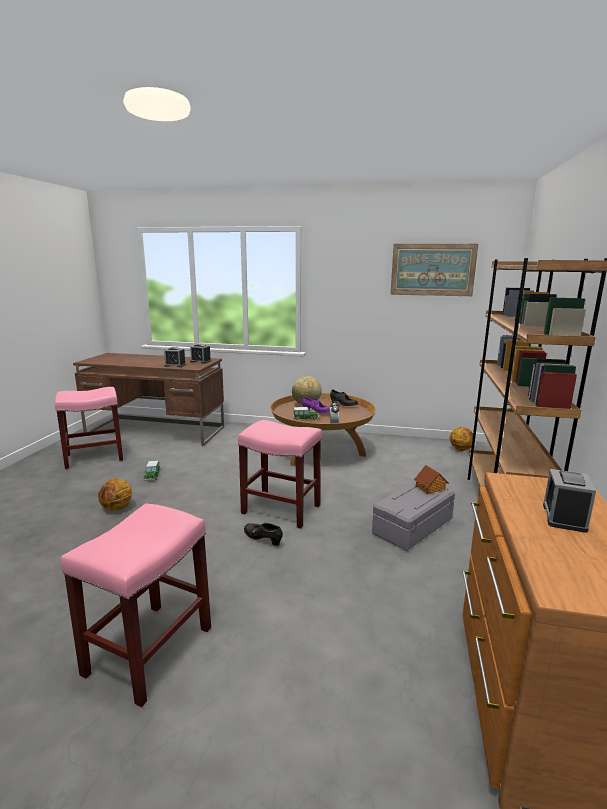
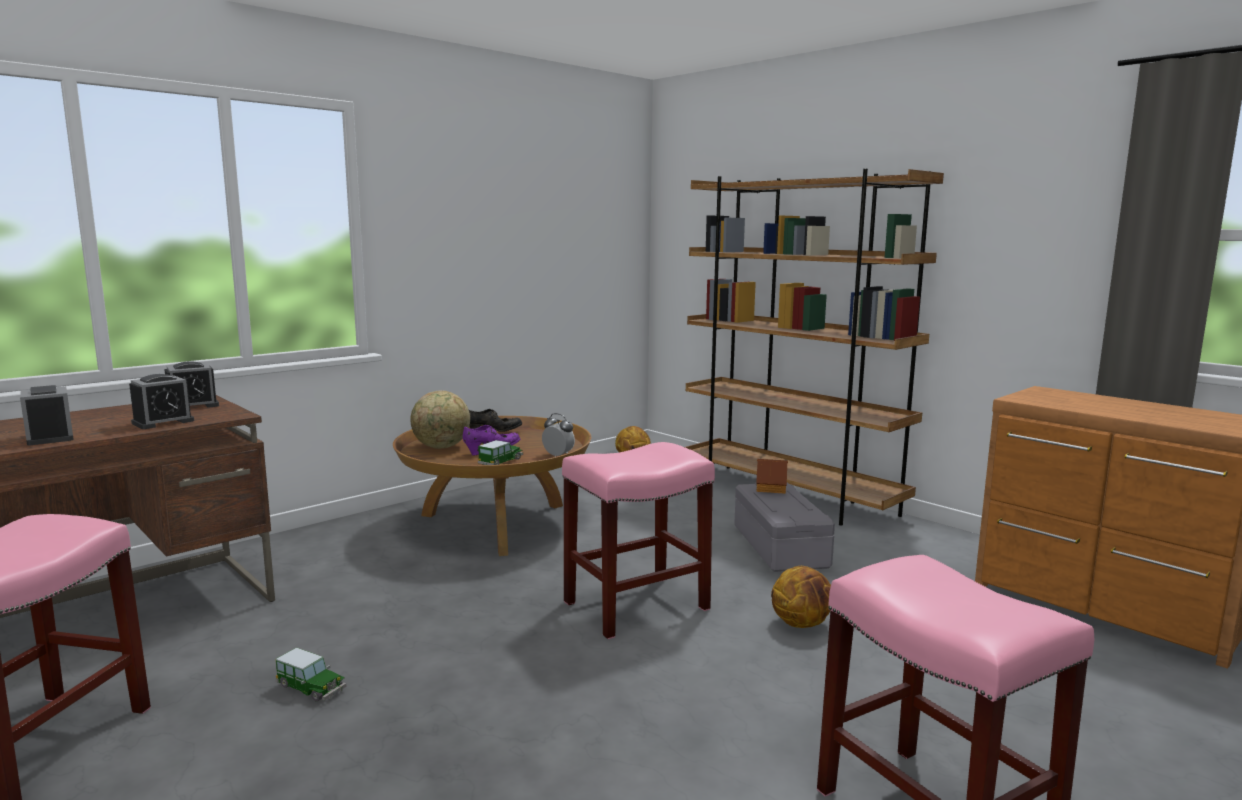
camera: 55 degrees left, 5 degrees down
(117, 508) = (397, 765): basketball -> basketball (802, 624)
(263, 540) = (710, 644): black shoe -> none
(432, 270) = (558, 194): picture -> none
(564, 517) = (1109, 405): alarm clock -> alarm clock (50, 437)

